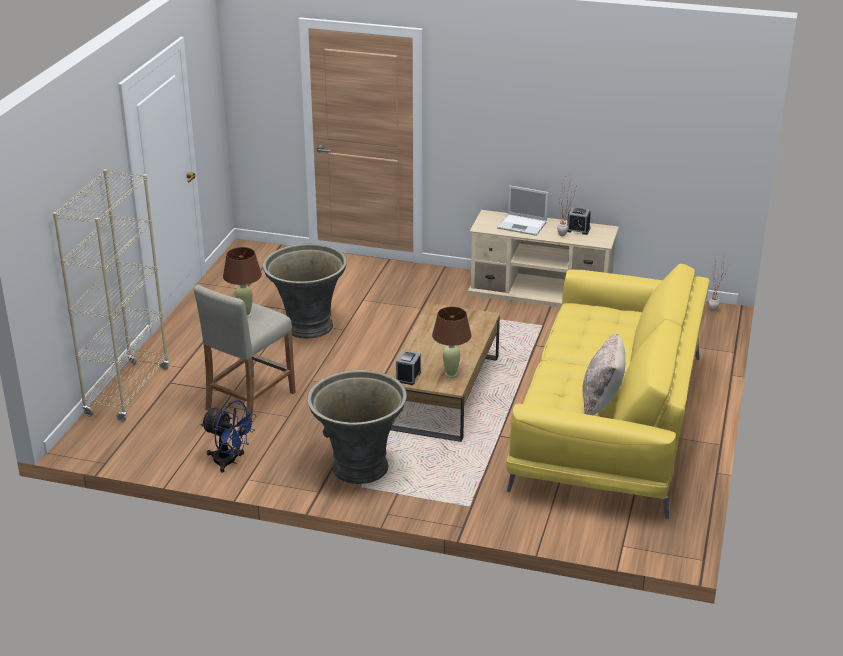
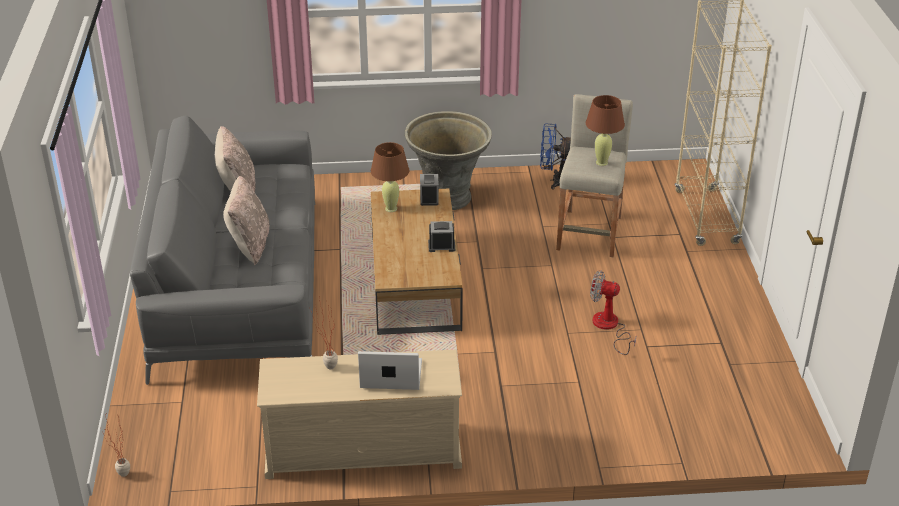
camera: 160 degrees right, 5 degrees up
(308, 326) = (609, 327): grey planter -> fan
(578, 229) = (312, 383): alarm clock -> alarm clock (441, 246)
(600, 346) = (249, 245): none -> beige pillow
(608, 422) = (239, 284): yellow sofa -> grey sofa

